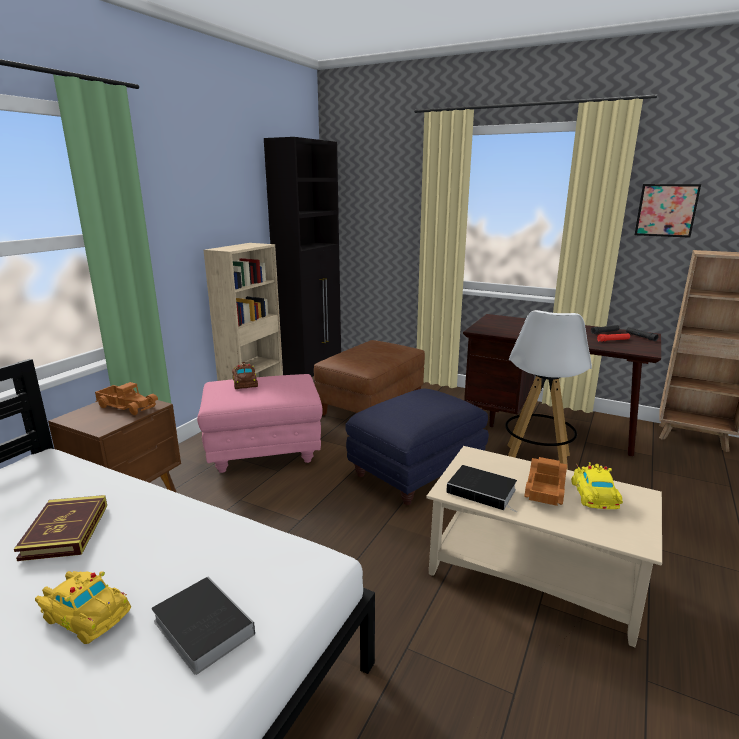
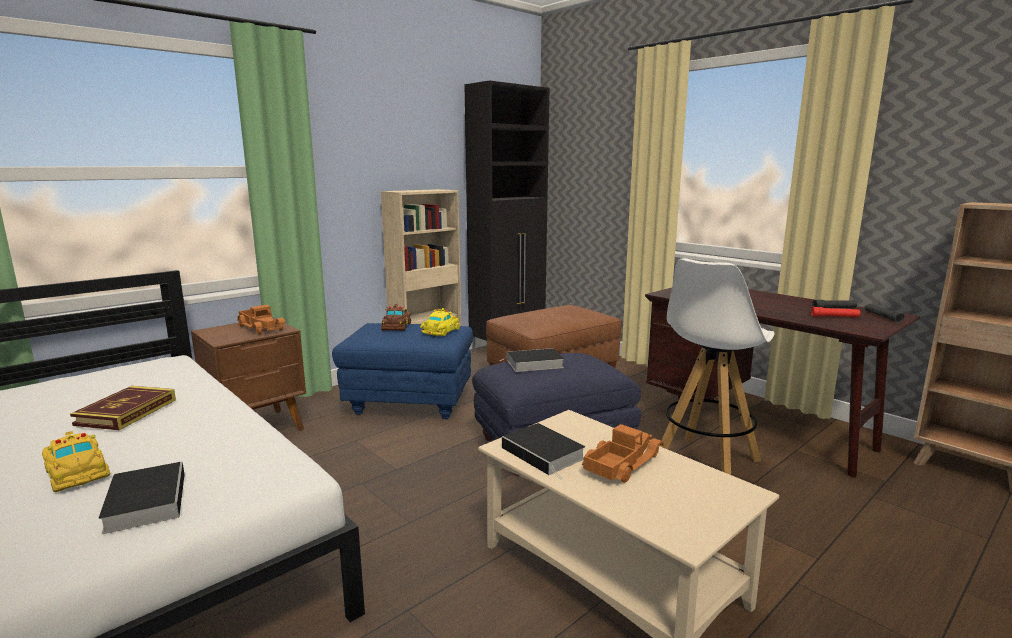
camera: 20 degrees right, 5 degrees down
(265, 453) = (410, 404): pink ottoman -> blue ottoman
(401, 406) = (533, 364): none -> book
(594, 496) = (676, 483): yellow toy car -> yellow toy car (439, 331)
(666, 210) = (934, 149): picture -> none

